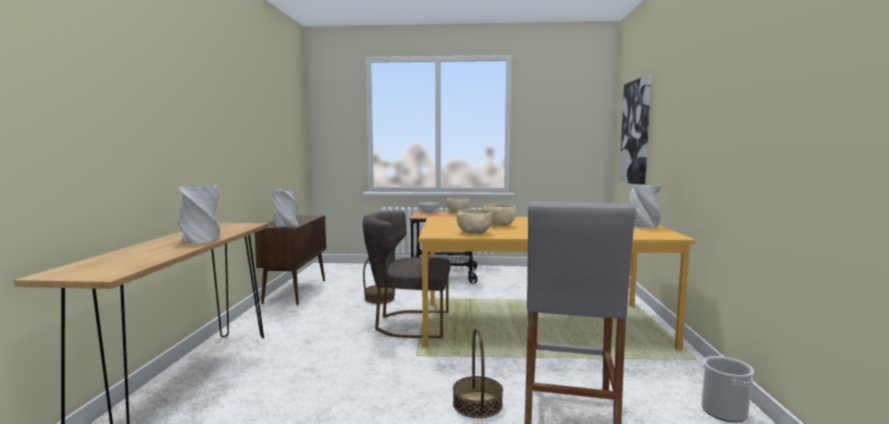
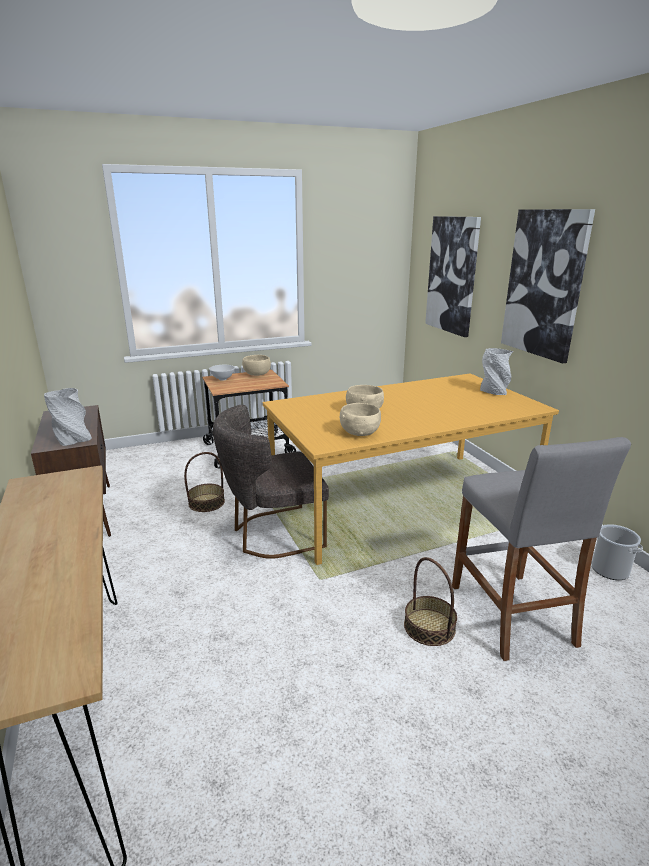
camera: 25 degrees left, 15 degrees up
(200, 240) = (68, 535): grey vase -> none
(689, 120) = (544, 284): none -> picture

